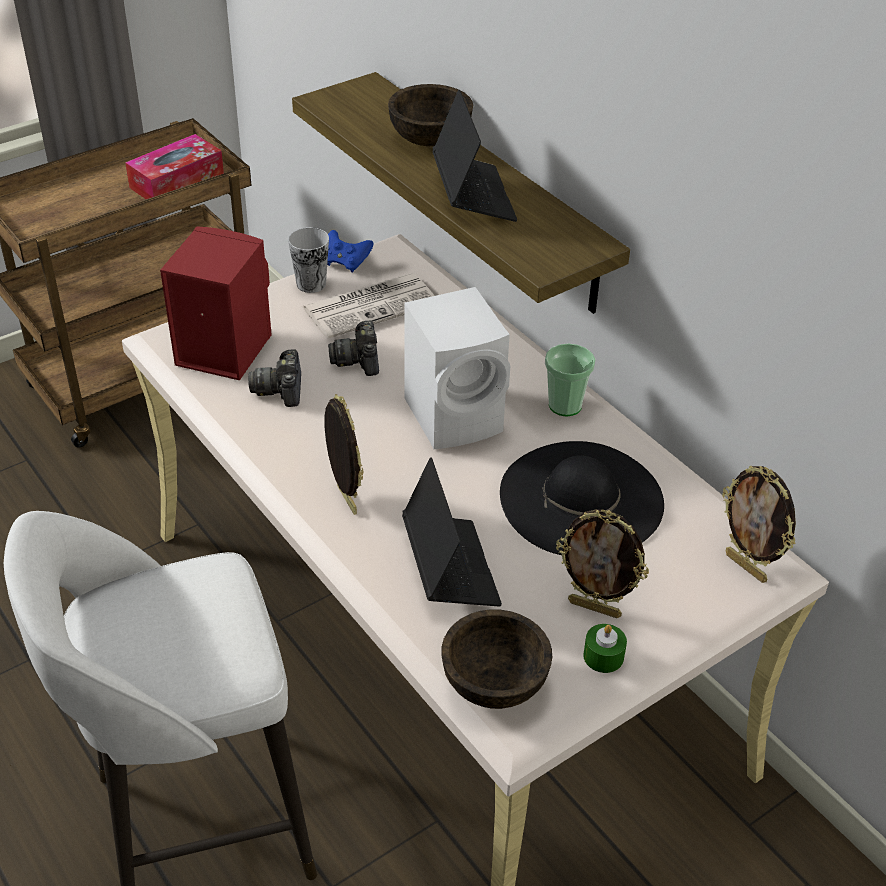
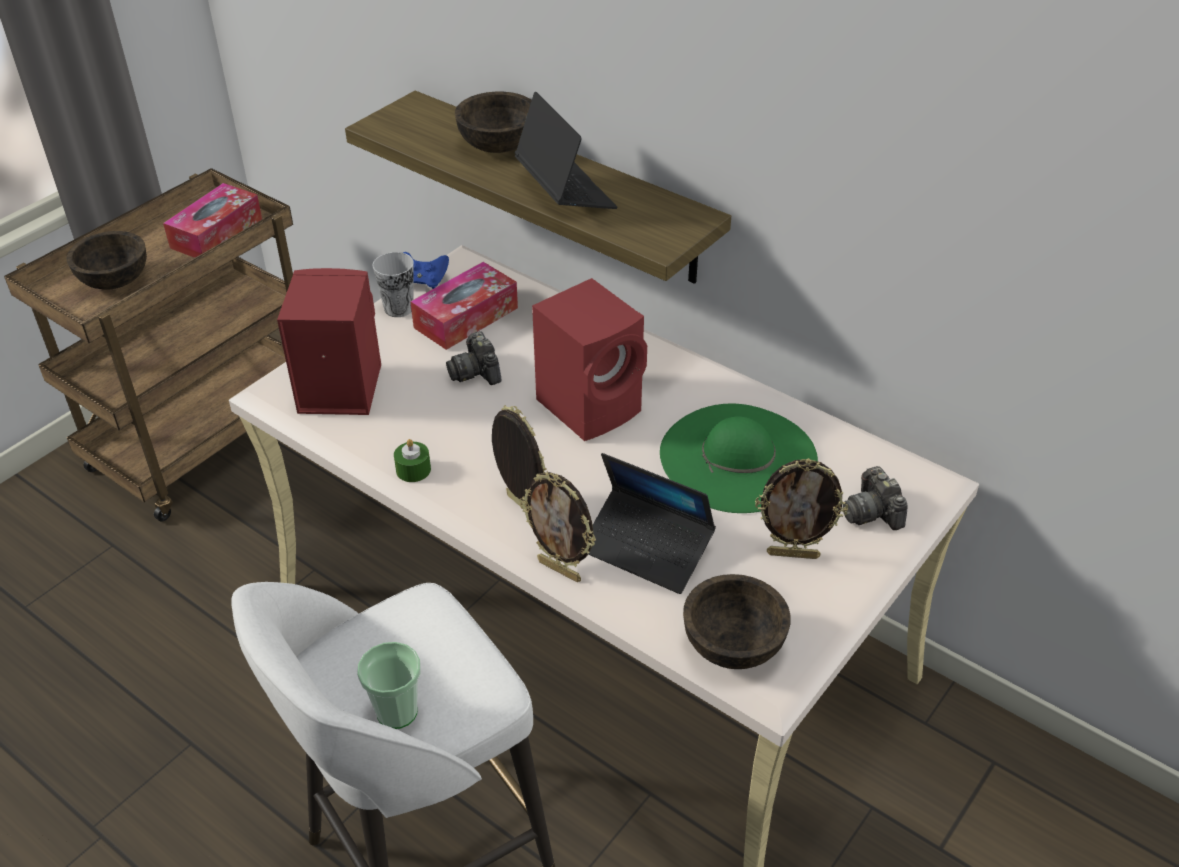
camera: 15 degrees left, 0 degrees up
(68, 209) = (114, 280): none -> brown bowl
(281, 390) = (413, 415): camera -> camera (872, 512)
(371, 305) = (466, 317): newspaper -> tissue box
(450, 568) = (647, 548): laptop -> laptop turned 150 degrees clockwise
(457, 416) = (592, 405): white speaker -> red speaker
(565, 405) = (687, 375): cup -> cup (397, 712)
(581, 498) = (738, 457): black hat -> green hat
(603, 656) = (819, 596): green candle -> green candle (413, 470)
(747, 567) = (908, 486): picture frame -> picture frame (560, 570)

